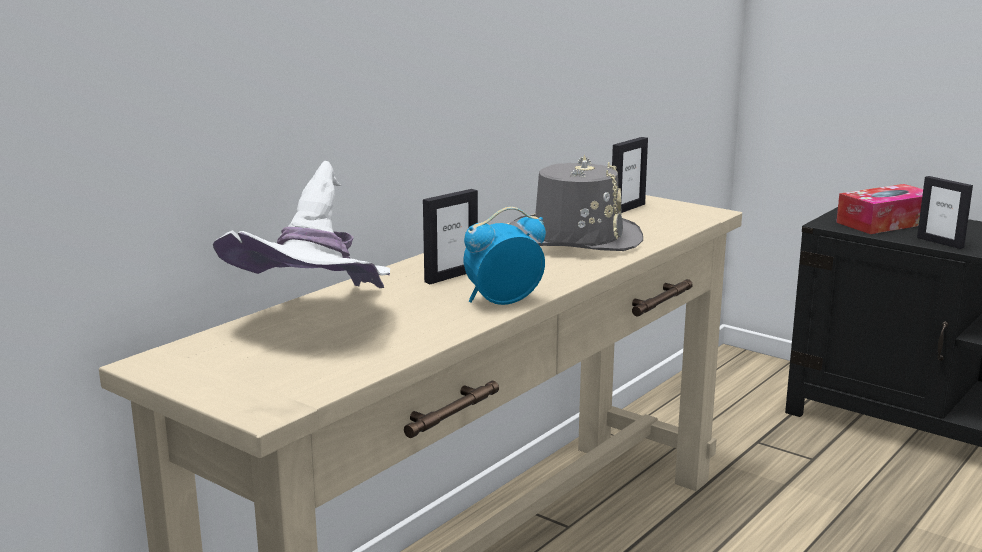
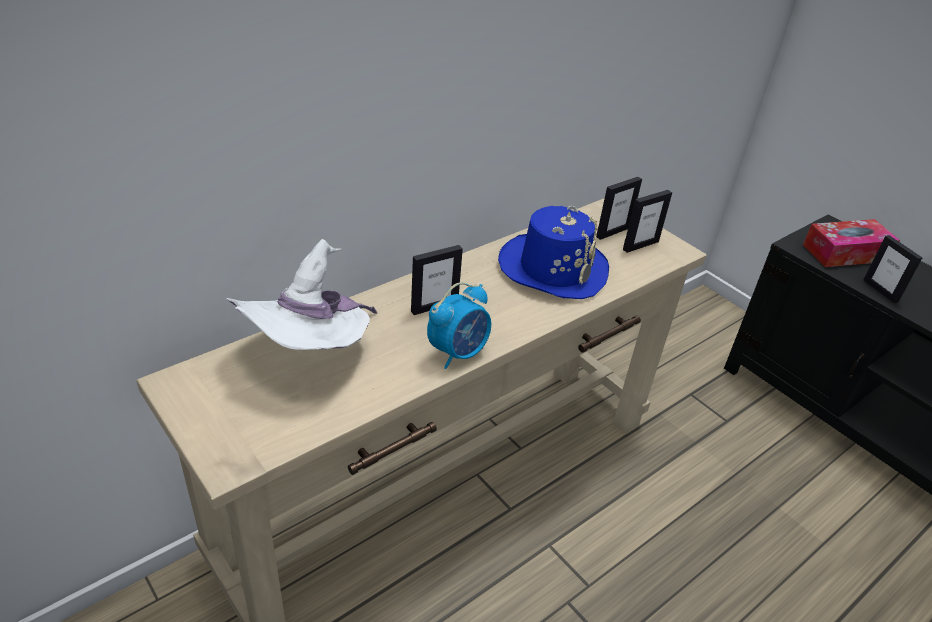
camera: 10 degrees right, 20 degrees up
(502, 302) = (458, 352): alarm clock -> alarm clock turned 150 degrees clockwise
(575, 237) = (553, 268): grey hat -> blue hat
(664, 213) = (640, 245): none -> picture frame

